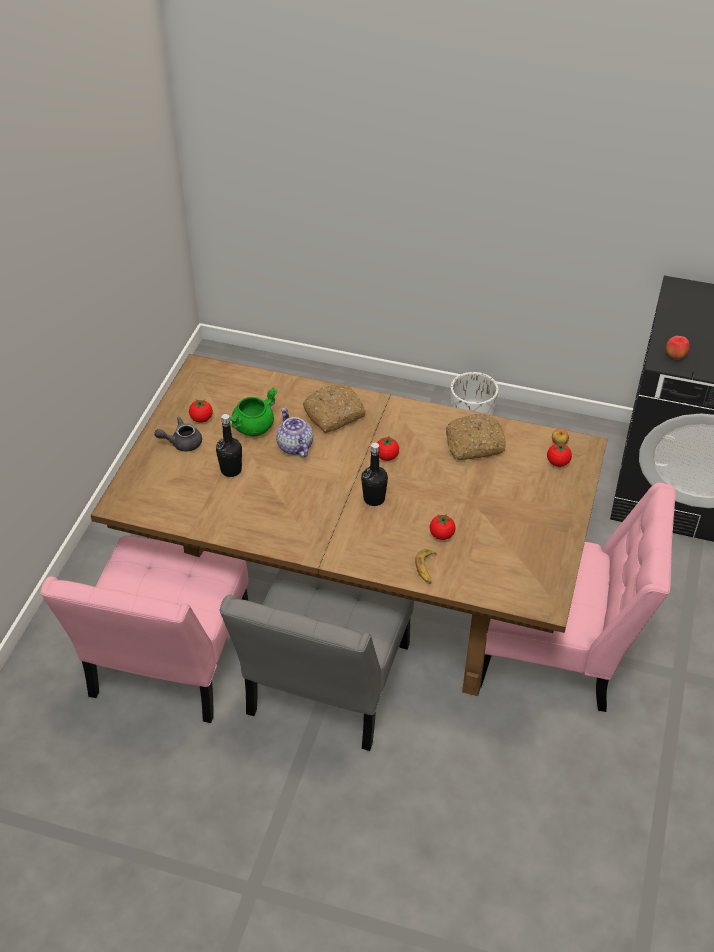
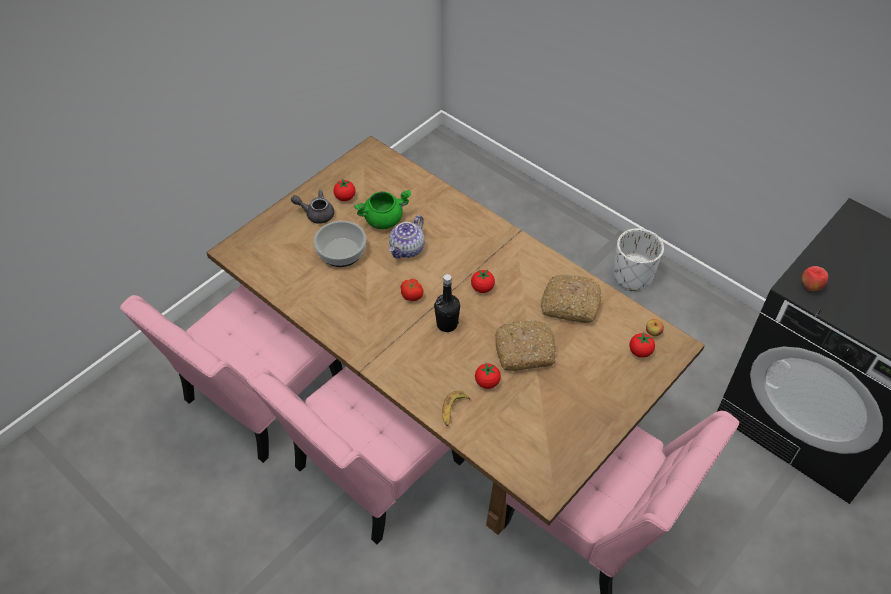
camera: 25 degrees right, 5 degrees up
(231, 470) = (341, 252): black bottle -> bowl
(294, 446) = (407, 249): teapot -> teapot turned 150 degrees counterclockwise
(325, 485) = (412, 296): none -> tomato
(325, 687) = (371, 471): grey chair -> pink chair
(334, 413) = (460, 231): bread -> bread (525, 350)

